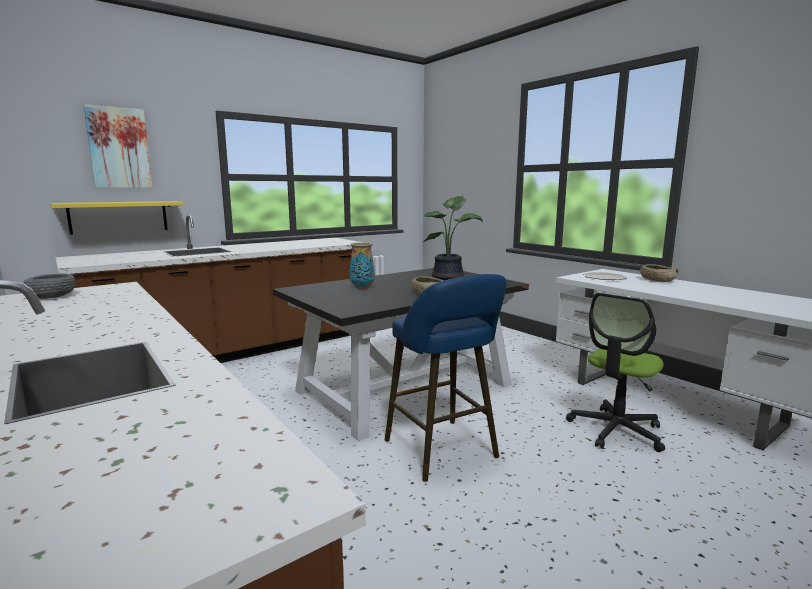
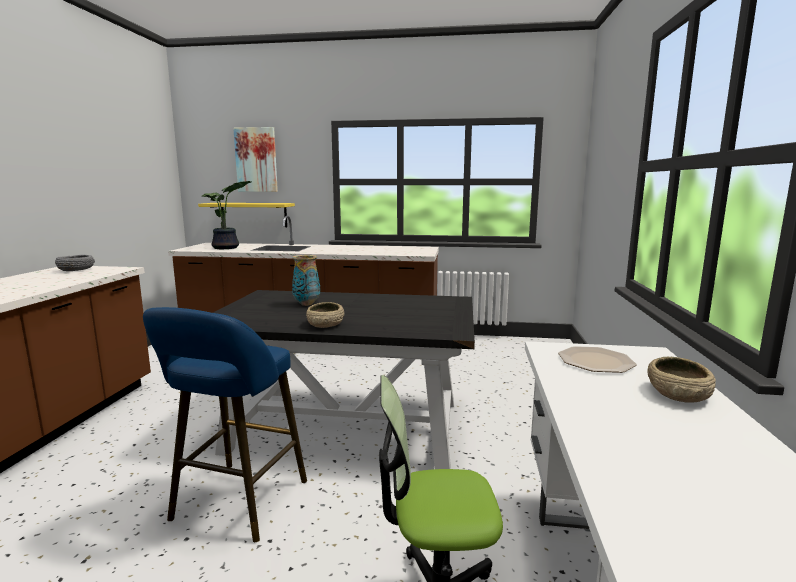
camera: 45 degrees right, 0 degrees up
(449, 279) = (414, 313): potted plant -> potted plant (227, 248)

